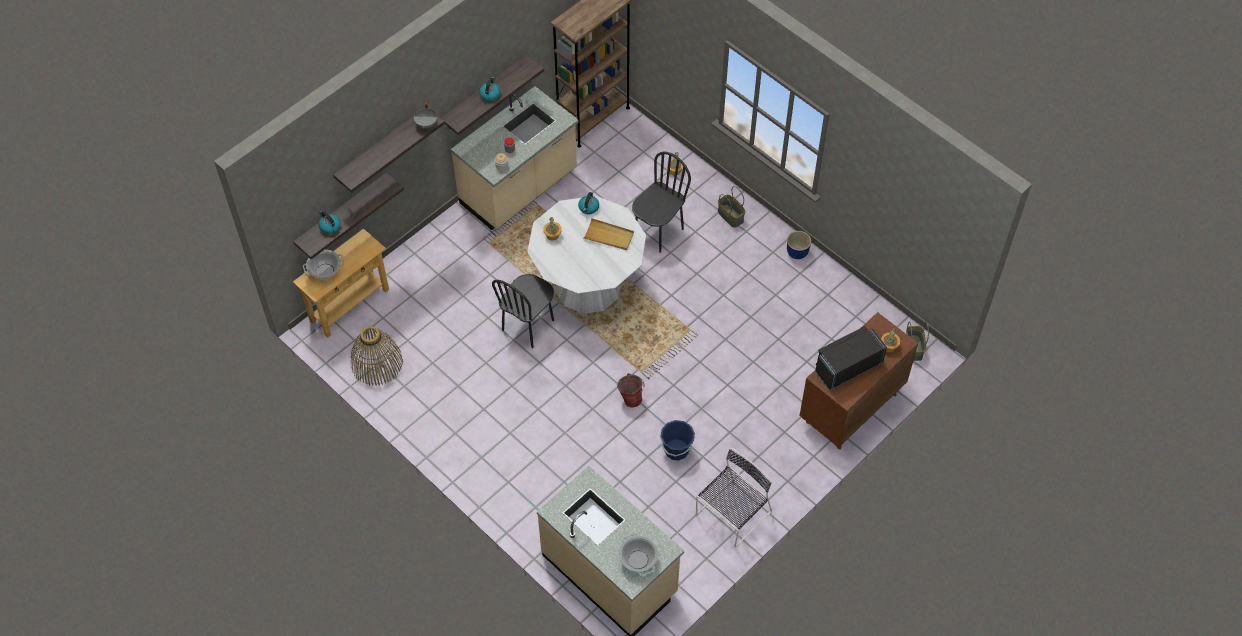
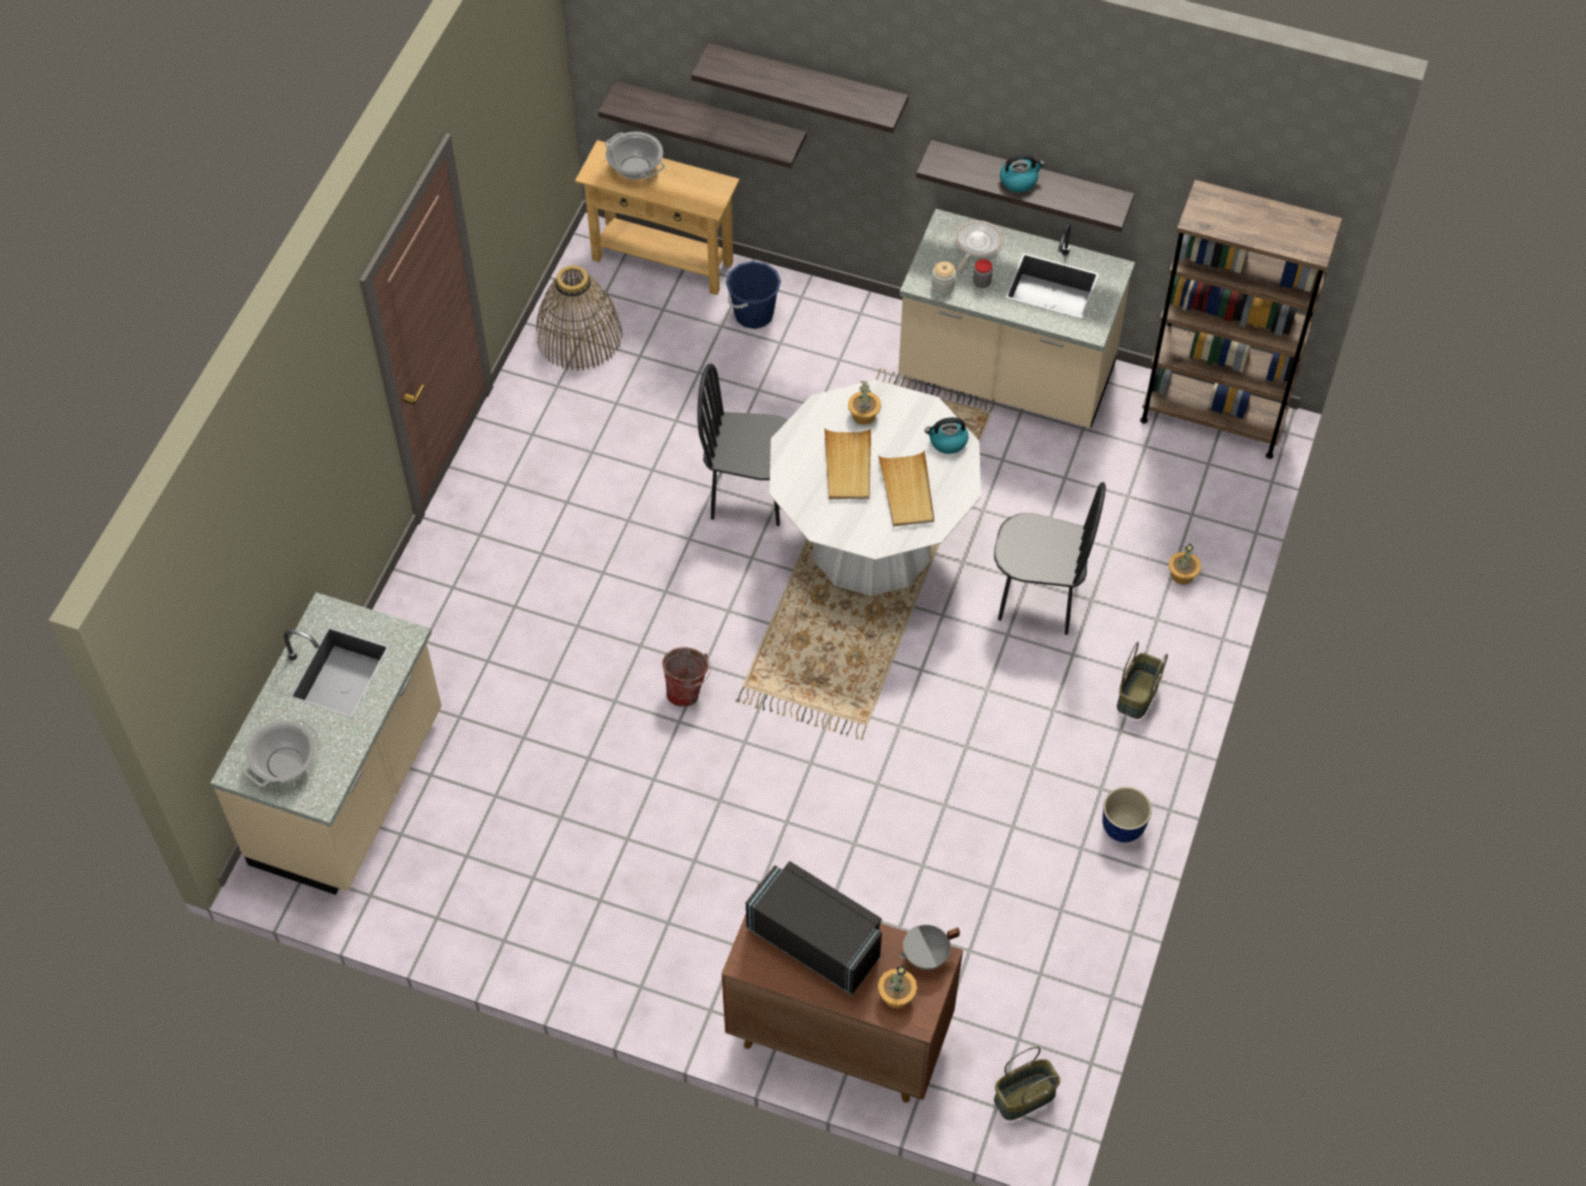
camera: 65 degrees right, 0 degrees up
(329, 226) = (665, 109): kettle -> none
(427, 124) = (873, 109): grey cooking pot -> grey cooking pot (926, 956)
(484, 142) = (976, 244): none -> frying pan
(580, 254) = (848, 466): none -> beige tray
(676, 450) = (620, 795): blue bucket -> blue bucket (753, 314)
(731, 514) = (535, 924): black chair -> none

